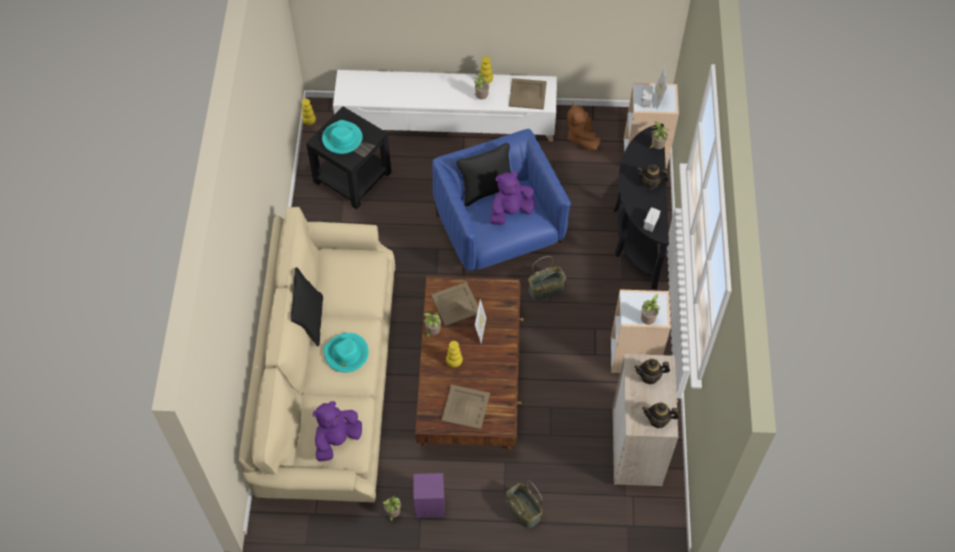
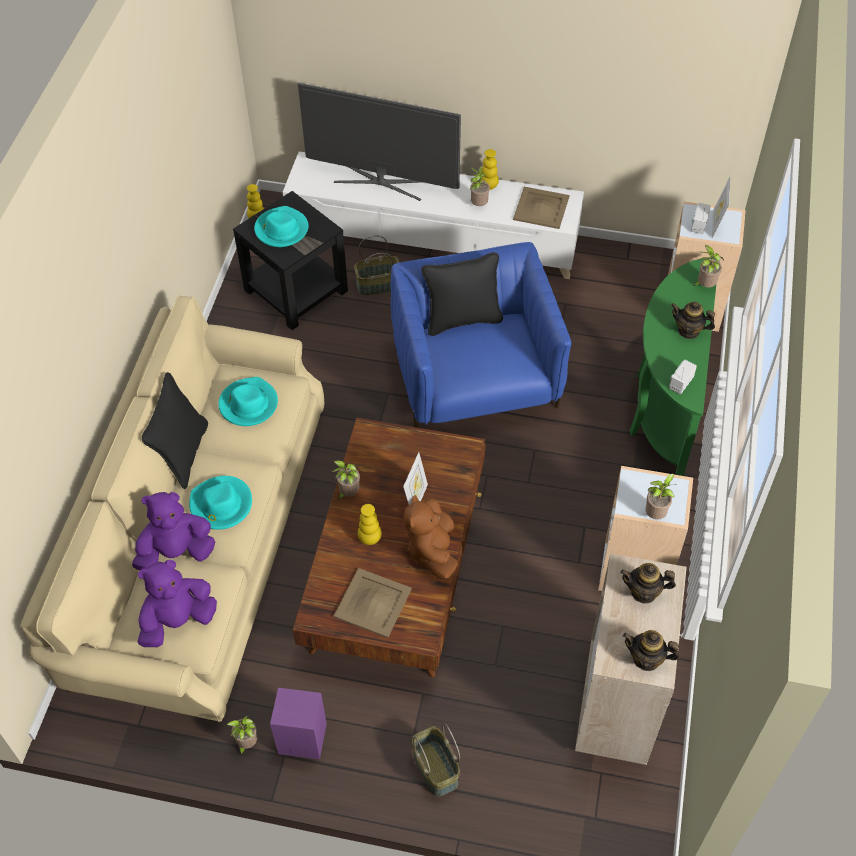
camera: 10 degrees right, 5 degrees down
(348, 277) = (248, 404): none -> turquoise hat
(405, 87) = (381, 181): none -> television
(456, 304) = (389, 460): beige tray -> none
(510, 212) = (489, 350): purple plush toy -> purple plush toy (176, 552)
(546, 288) = (525, 463): basket -> basket (379, 284)
(581, 137) = (608, 278): brown plush toy -> brown plush toy (432, 550)
(636, 232) = (663, 407): black console table -> green console table

